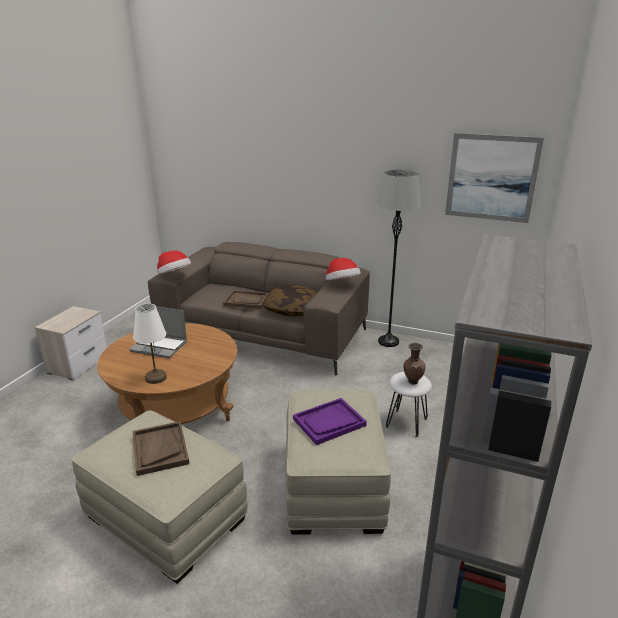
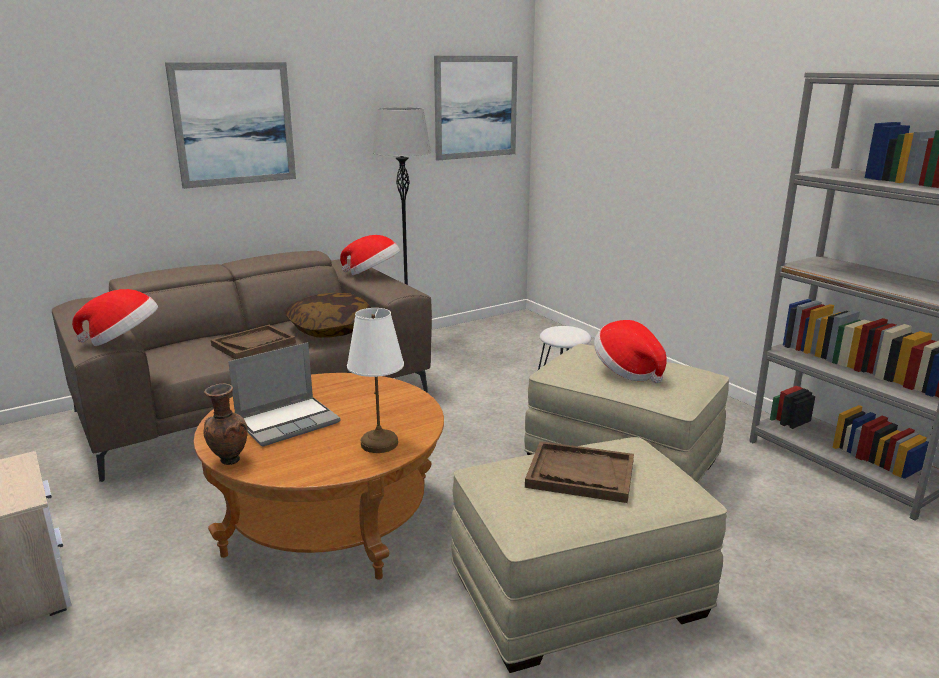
camera: 55 degrees left, 5 degrees down
(299, 167) = (234, 124): none -> picture
(329, 422) = (627, 371): purple tray -> hat
(412, 381) = (569, 332): brown vase -> brown vase (228, 460)

